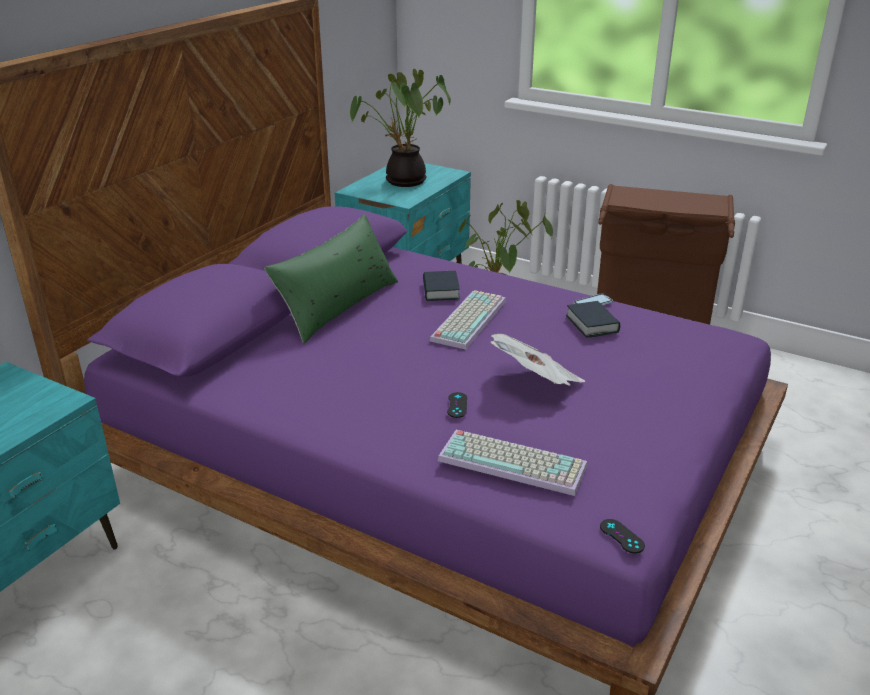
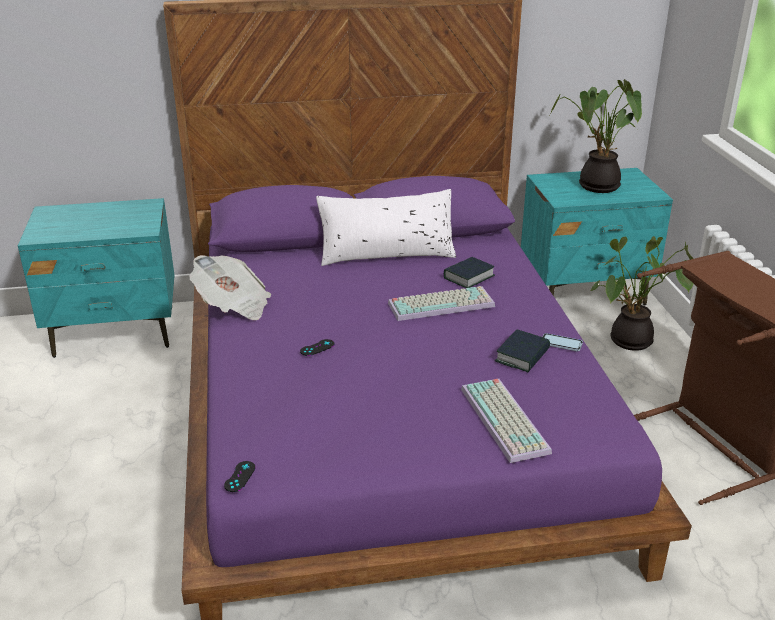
camera: 50 degrees right, 0 degrees up
(338, 306) = (386, 254): green pillow -> white pillow
(514, 462) = (272, 396): keyboard -> keyboard (507, 420)
(536, 382) = (396, 366): newspaper -> newspaper (233, 305)

